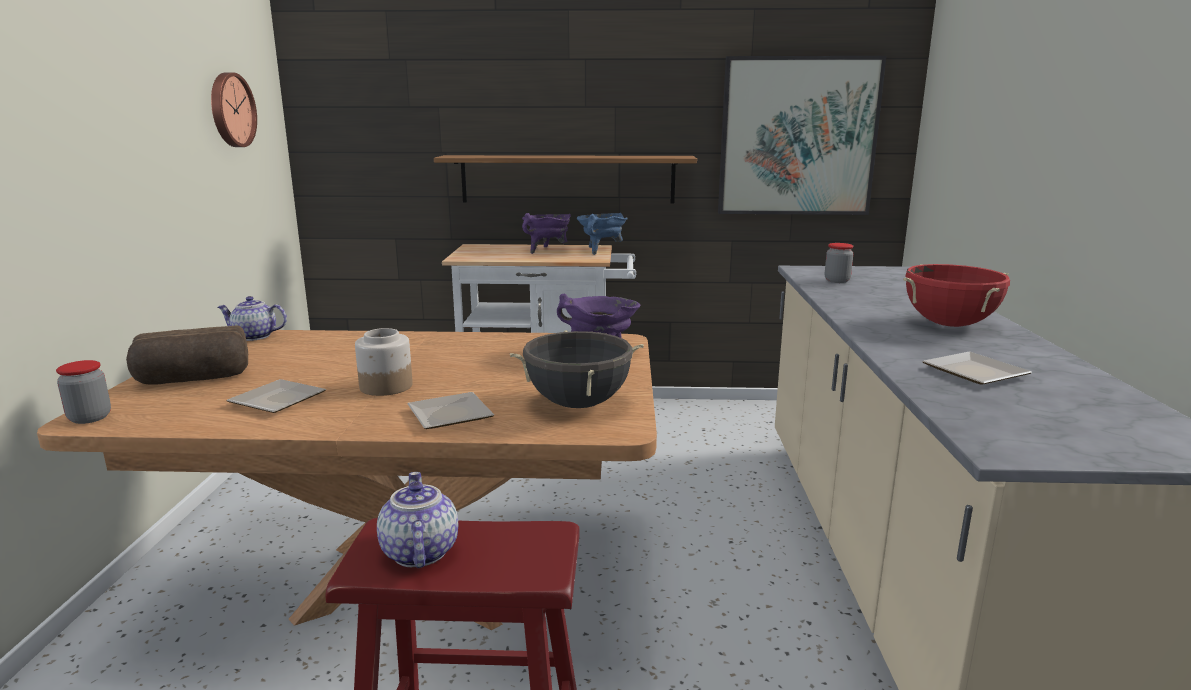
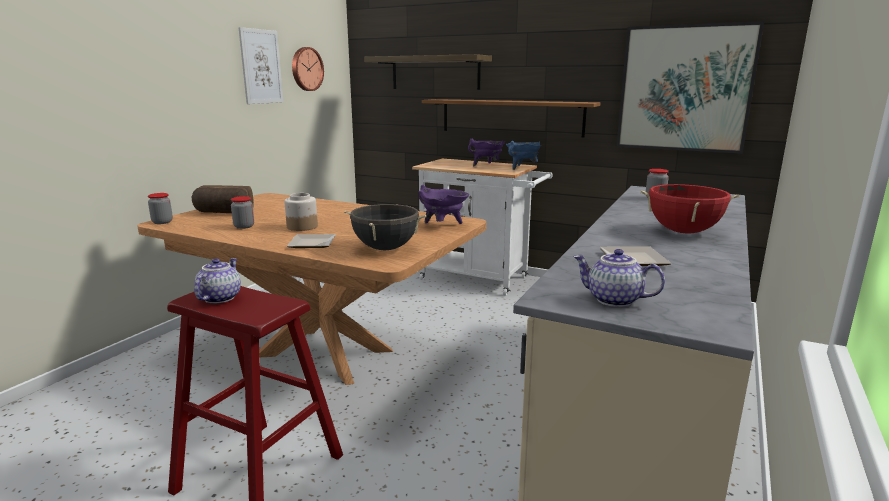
camera: 25 degrees right, 0 degrees up
(169, 107) = (261, 66): none -> picture
(254, 337) = (276, 197): teapot -> teapot (613, 300)
(277, 402) = (244, 226): plate -> jar
(442, 115) = (435, 73): none -> shelf

